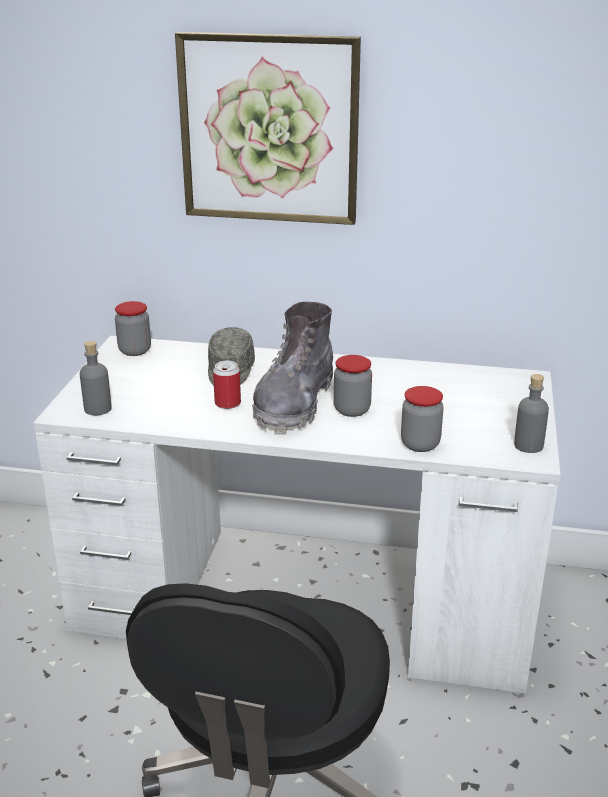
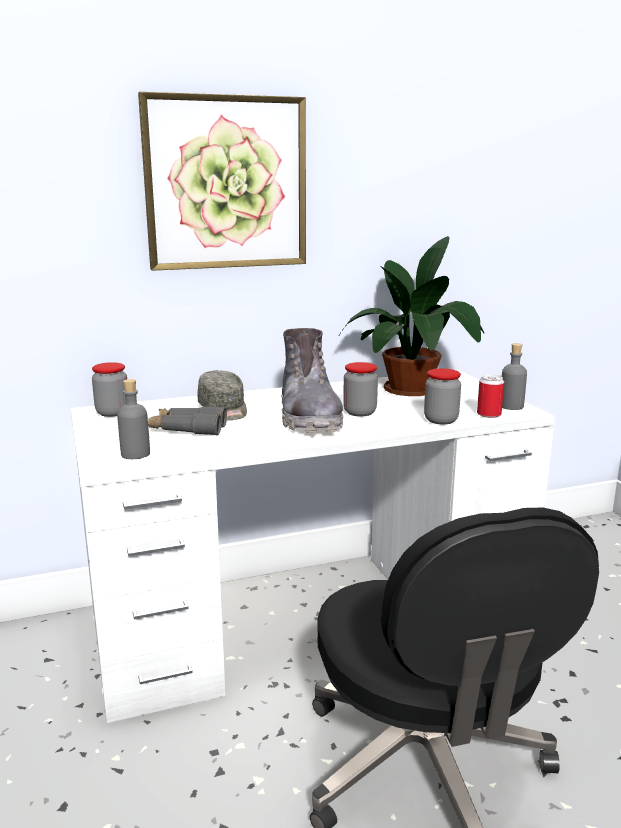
camera: 30 degrees left, 10 degrees down
(171, 389) = (188, 429): none -> grey binoculars
(227, 403) = (253, 428): can -> can (489, 414)
(456, 389) = (415, 388): none -> potted plant

